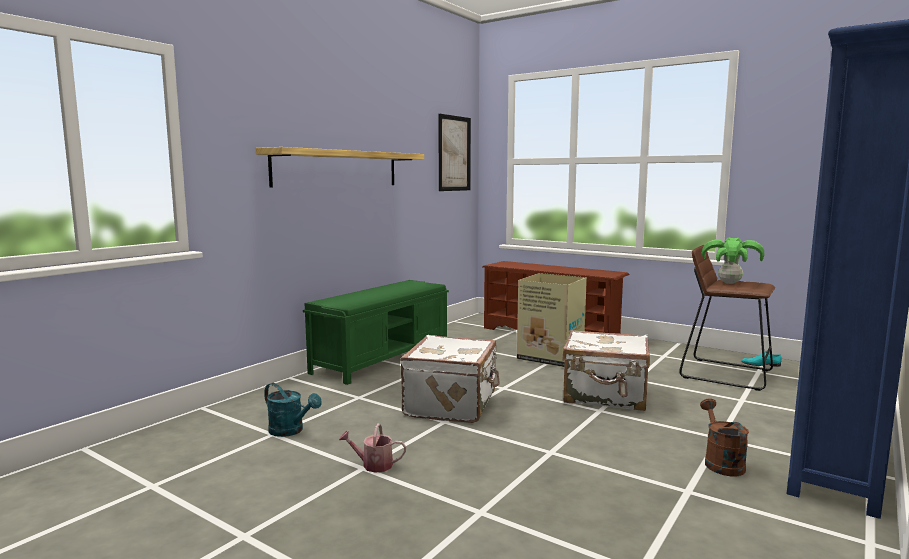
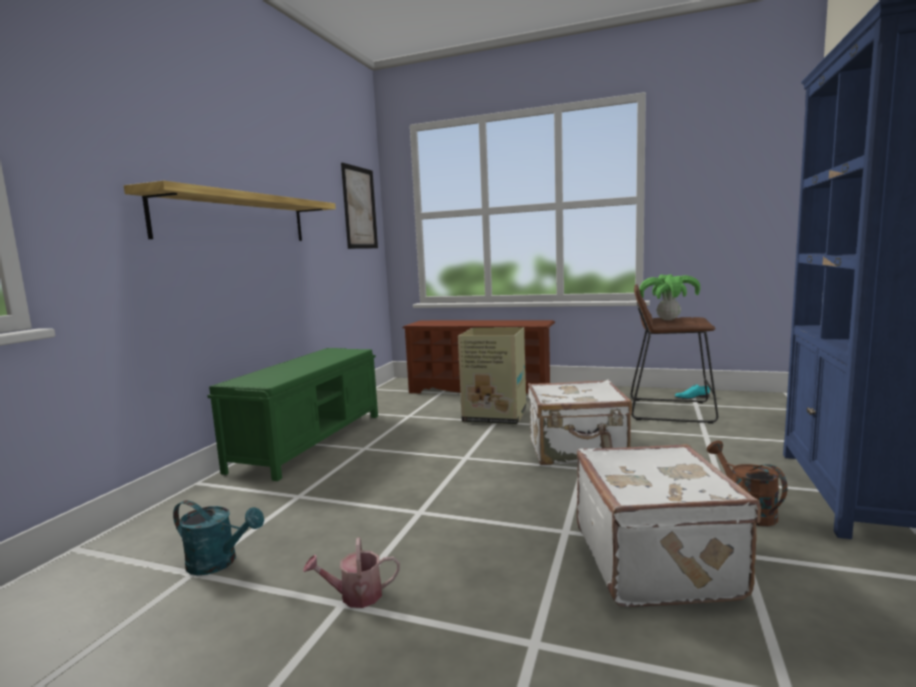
camera: 15 degrees left, 0 degrees up
(452, 404) = (419, 487): white suitcase -> white suitcase (657, 561)

